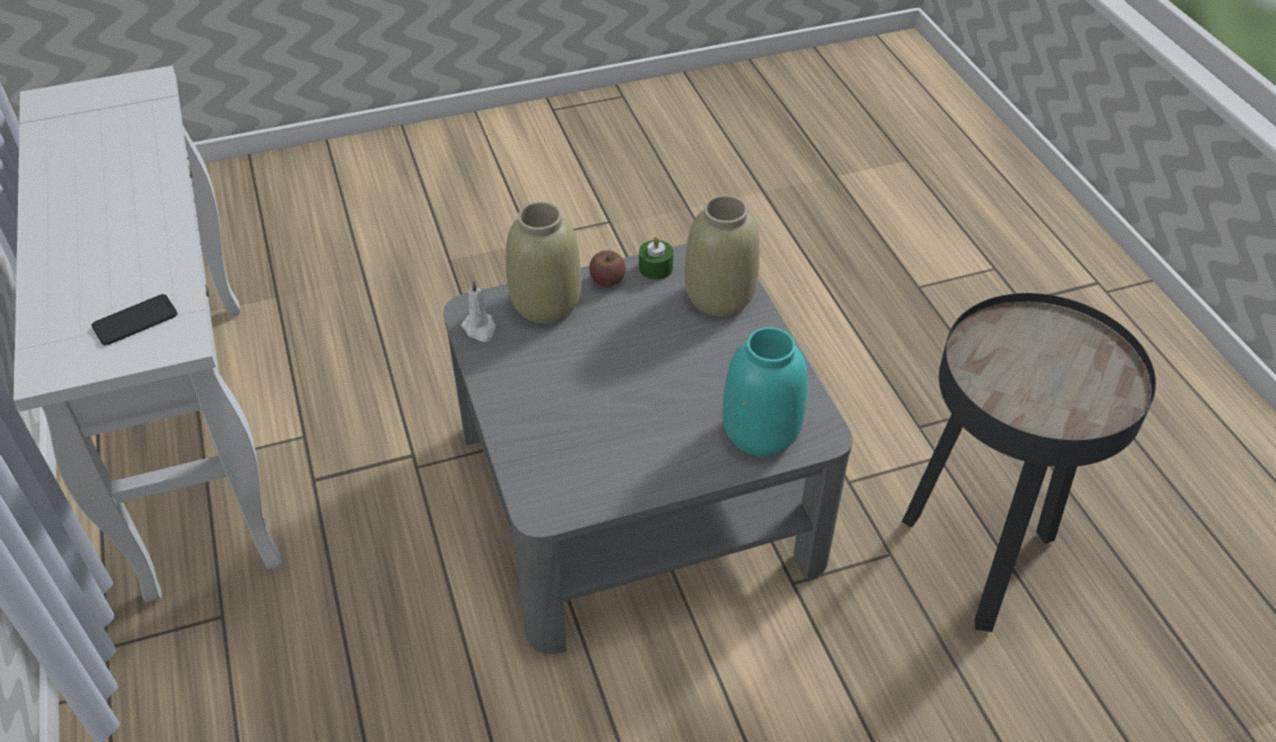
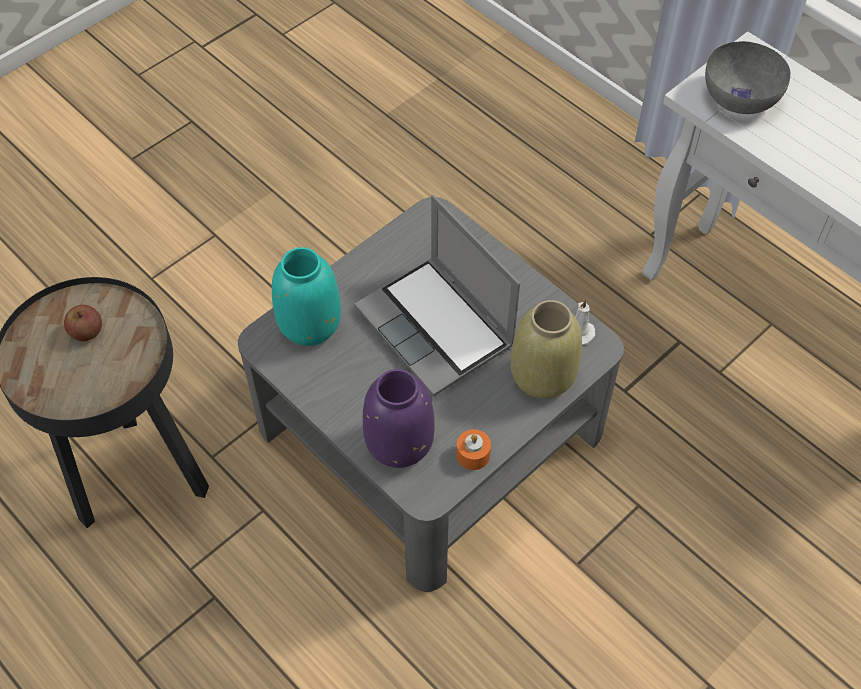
camera: 155 degrees right, 10 degrees up
(135, 320) = (739, 97): phone -> grey bowl
(607, 280) = (507, 423): apple -> apple (86, 331)
(620, 381) = (437, 328): none -> laptop
(655, 268) = (473, 455): green candle -> orange candle
(720, 298) = (398, 443): beige vase -> purple vase

